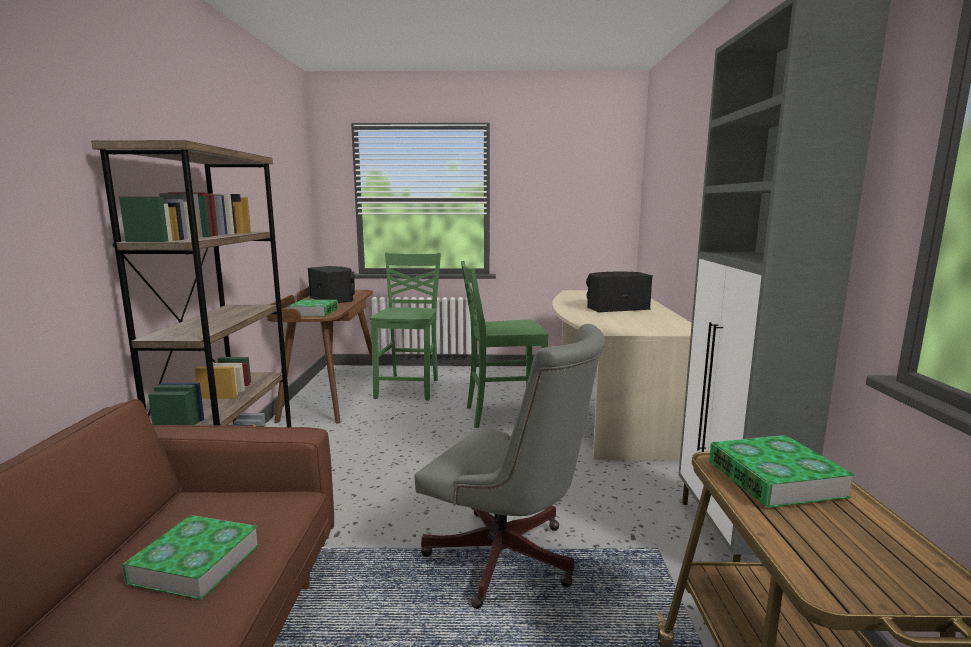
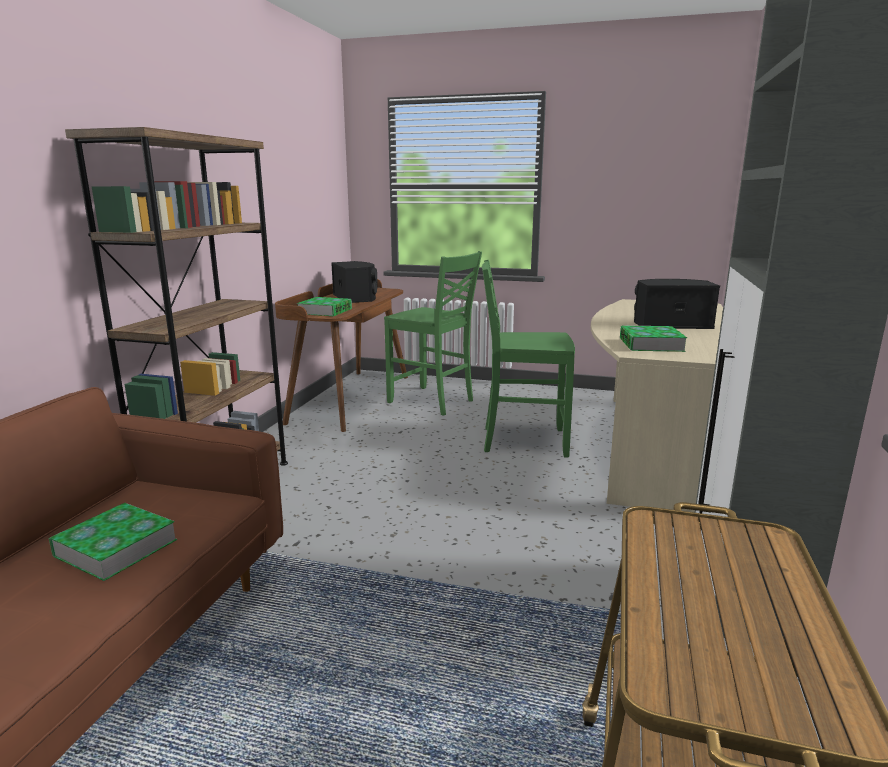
camera: 15 degrees right, 5 degrees up
(410, 388) = (432, 402): green chair -> green chair turned 105 degrees clockwise
(509, 561) = (458, 599): grey office chair -> none
(775, 479) = (708, 550): book -> book (651, 344)

